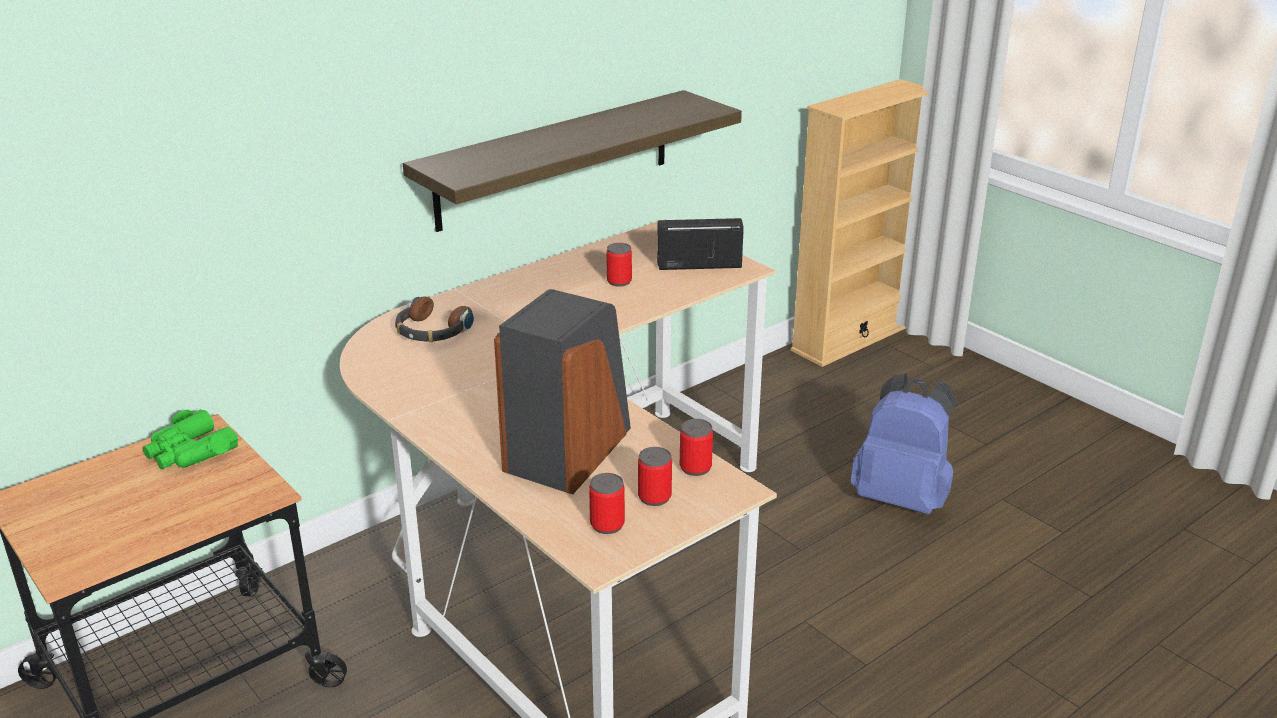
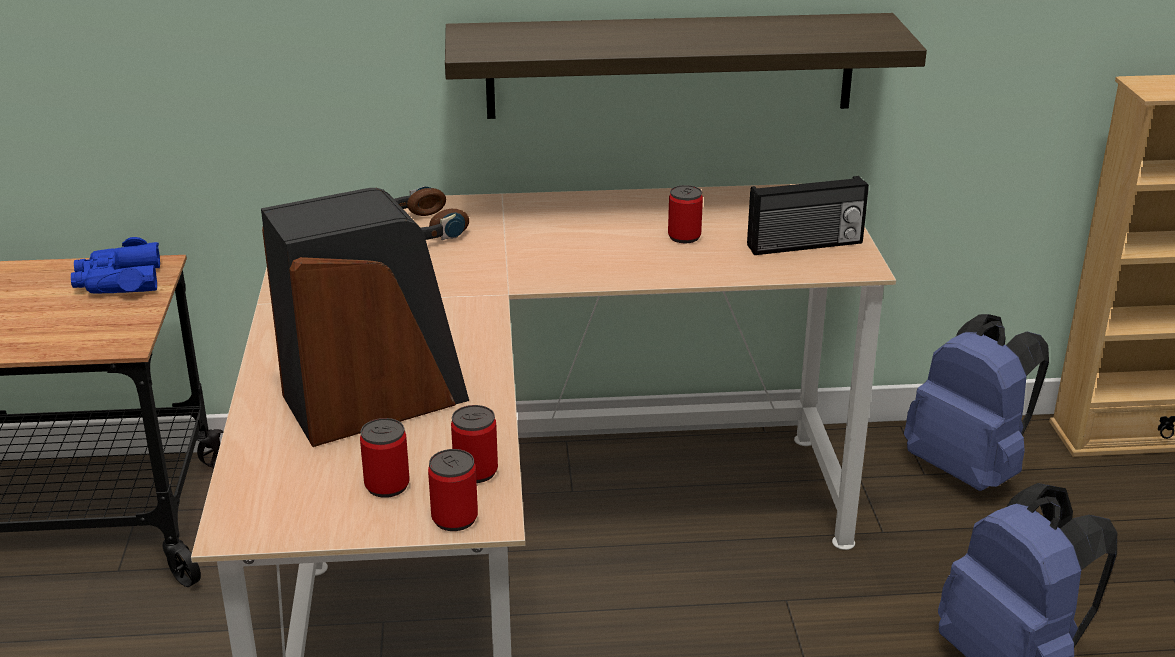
camera: 35 degrees right, 0 degrees up
(190, 452) = (118, 281): green binoculars -> blue binoculars
(607, 524) = (299, 494): can -> can (454, 518)
(699, 265) = (805, 245): radio -> radio turned 135 degrees clockwise
(774, 396) = (968, 469): none -> blue backpack

